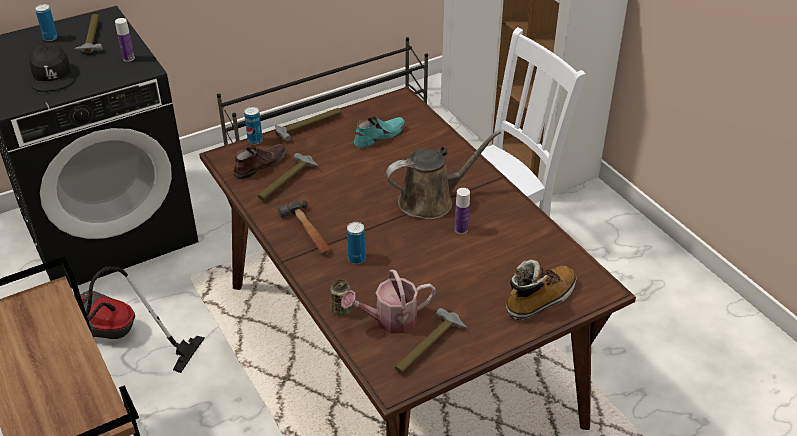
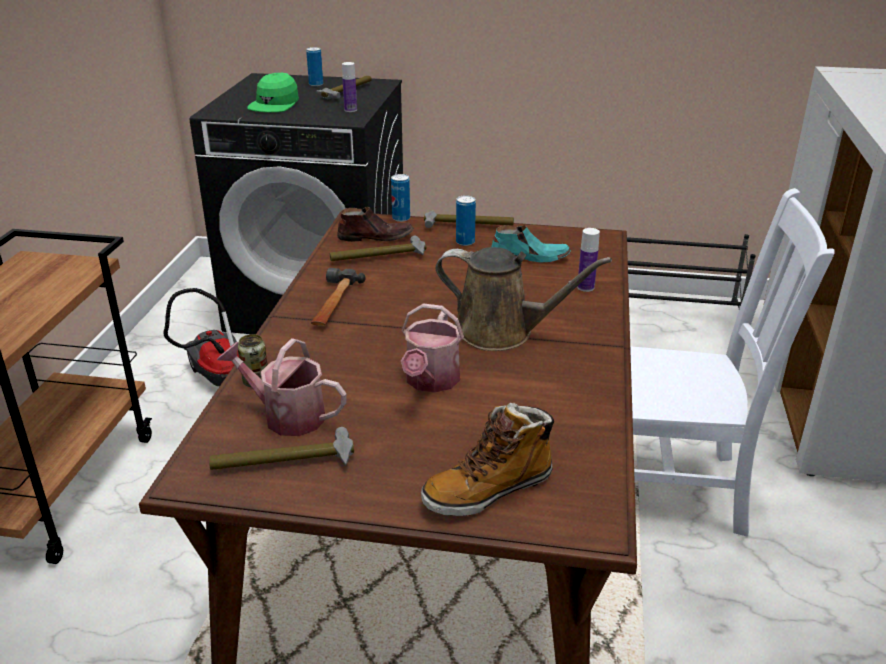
camera: 40 degrees right, 10 degrees down
(52, 76) = (275, 104): black cap -> green cap
(356, 259) = (342, 346): can -> can (465, 242)
(435, 254) = (430, 381): none -> watering can
(461, 229) = (496, 372): bottle -> bottle (585, 287)
(540, 299) = (488, 490): boot -> boot turned 150 degrees clockwise

